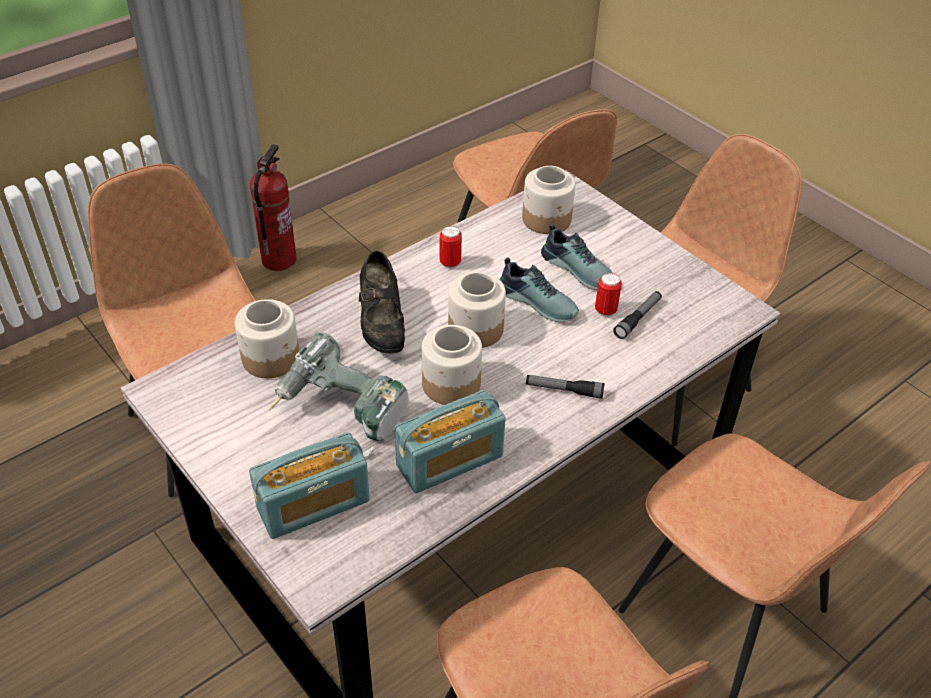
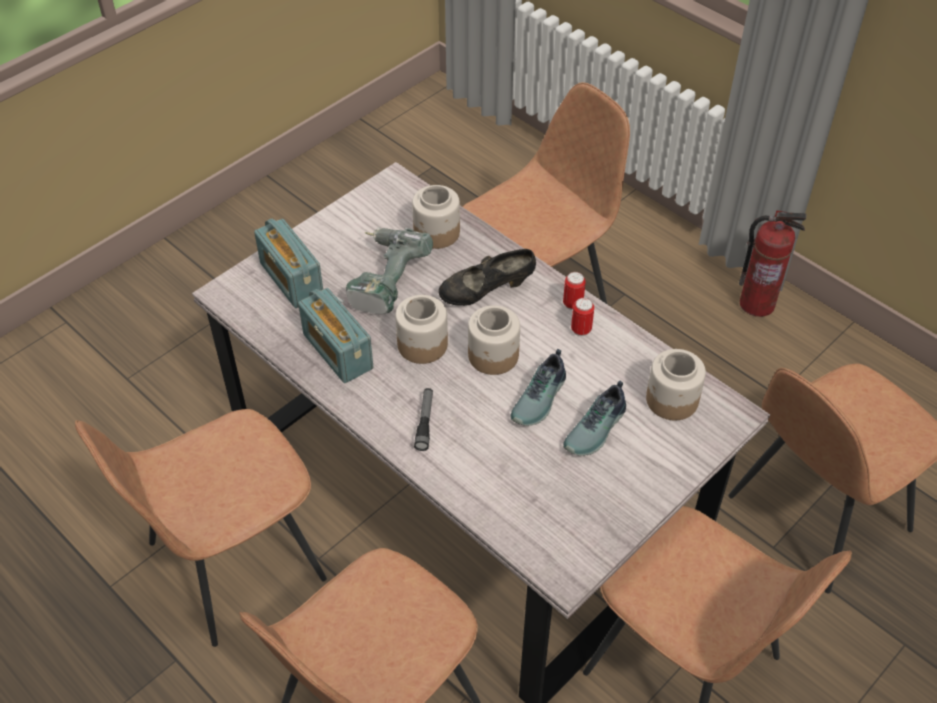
camera: 85 degrees right, 5 degrees up
(605, 311) = (538, 452): can -> can (572, 304)
(638, 318) = (531, 479): flashlight -> none

